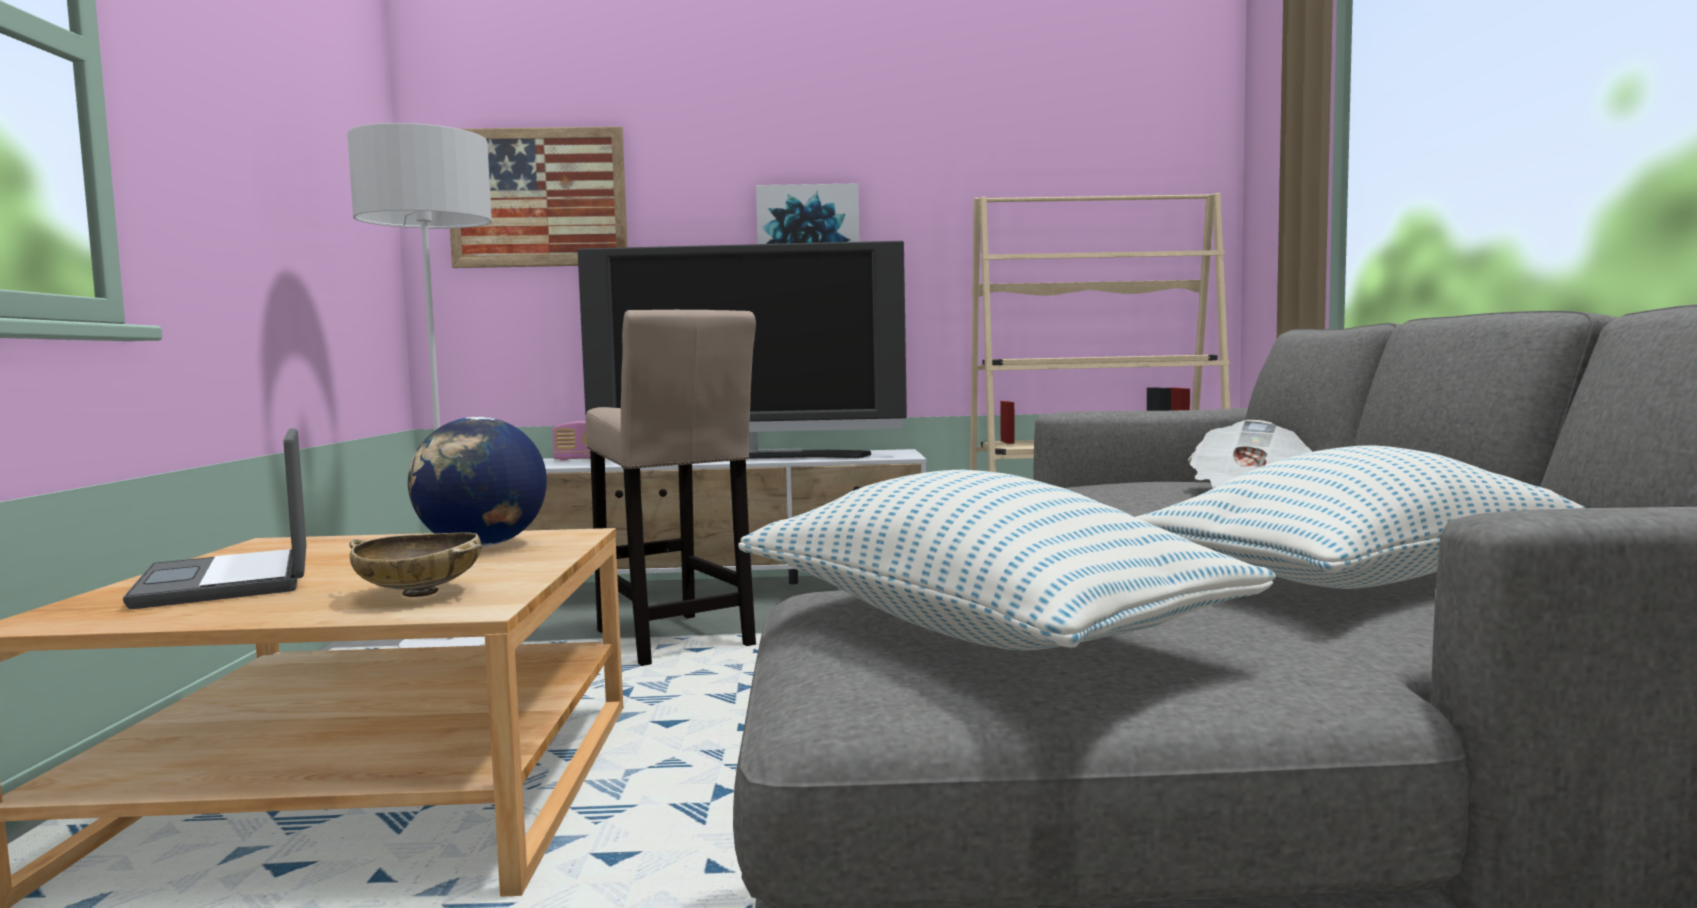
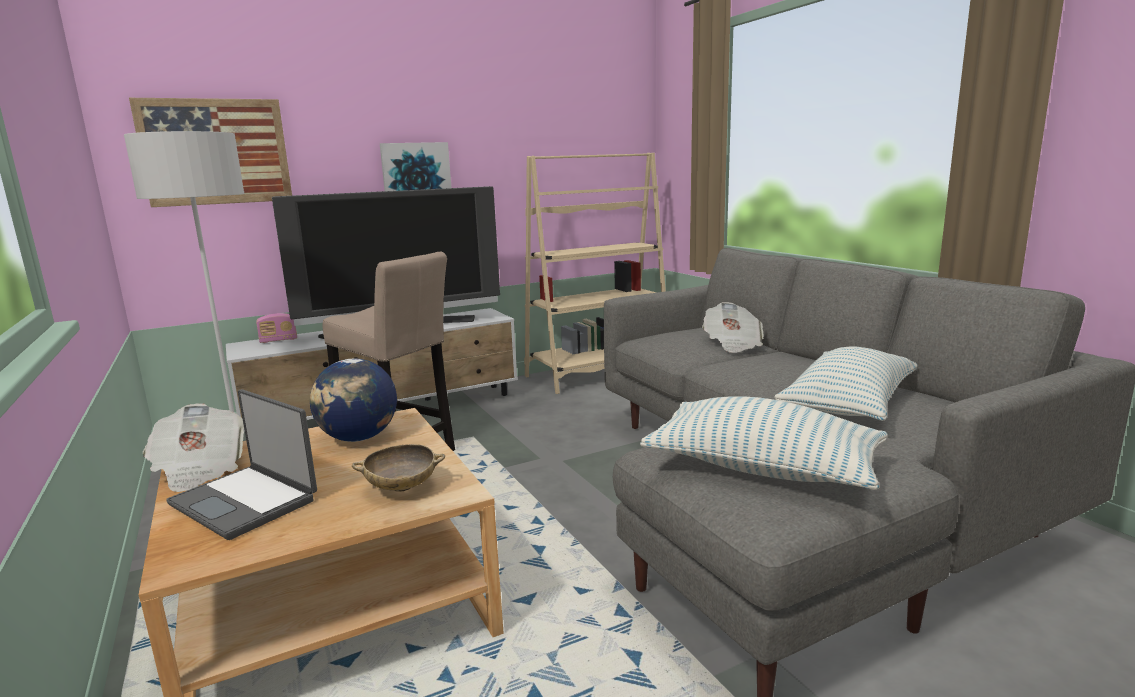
camera: 25 degrees left, 10 degrees up
(258, 551) = (200, 469): none -> newspaper

